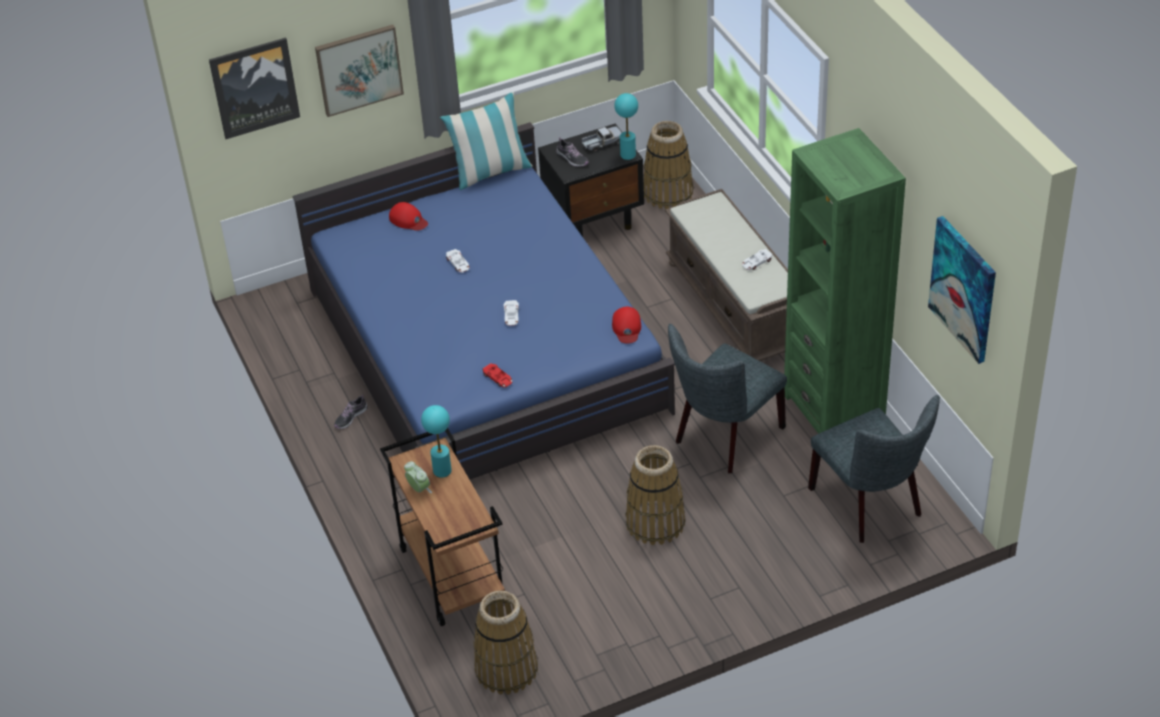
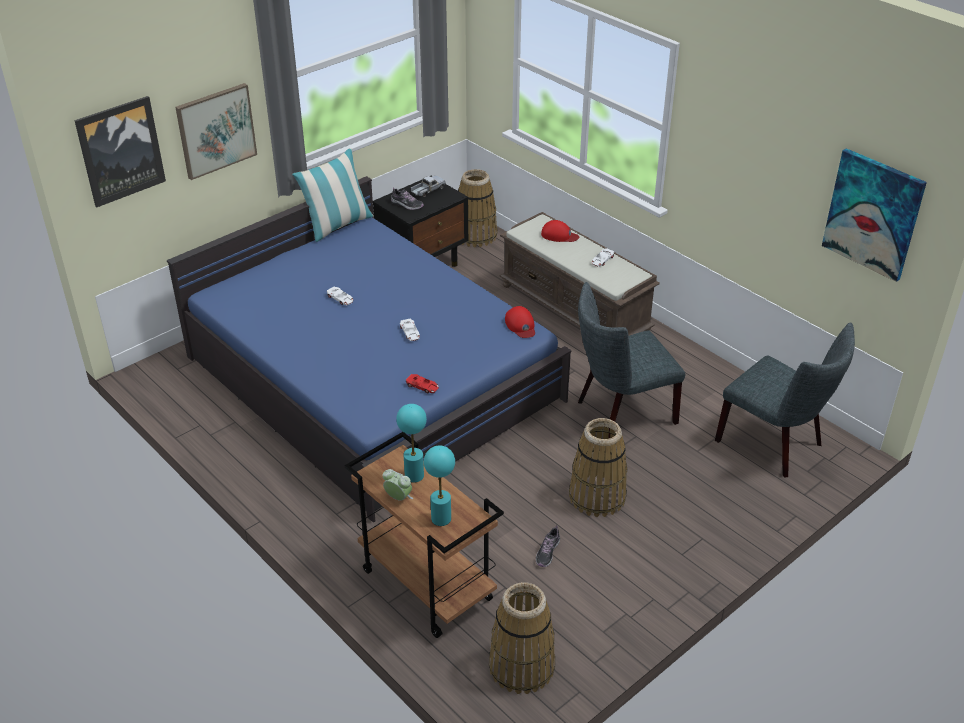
camera: 20 degrees left, 5 degrees down
(350, 417) = (266, 458): shoe -> shoe (547, 552)
(408, 220) = (278, 271): red cap -> red cap (559, 235)
(627, 155) = (453, 196): turquoise table lamp -> turquoise table lamp (441, 519)
(724, 438) = (620, 413): grey chair -> grey chair turned 45 degrees clockwise
(834, 409) = (700, 374): green bookcase -> none

